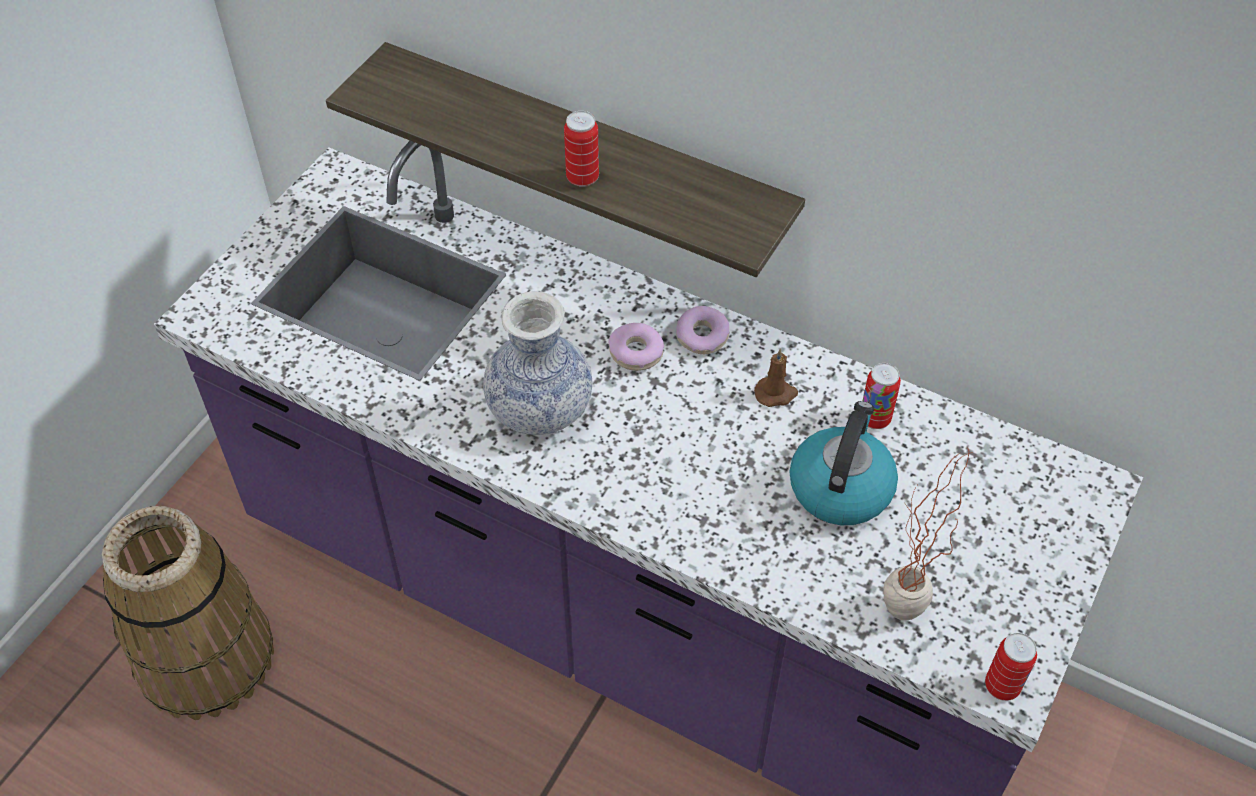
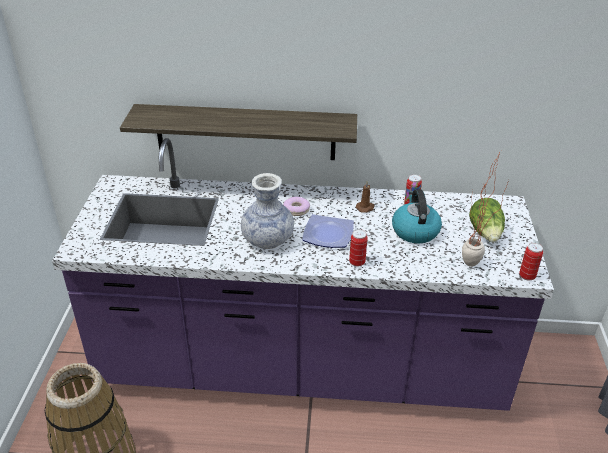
camera: 25 degrees left, 15 degrees down
(582, 178) = (259, 127): can -> can (357, 262)
(661, 437) = (329, 235): none -> plate
(702, 336) = (320, 197): donut -> none
(989, 545) = (486, 233): none -> lettuce

